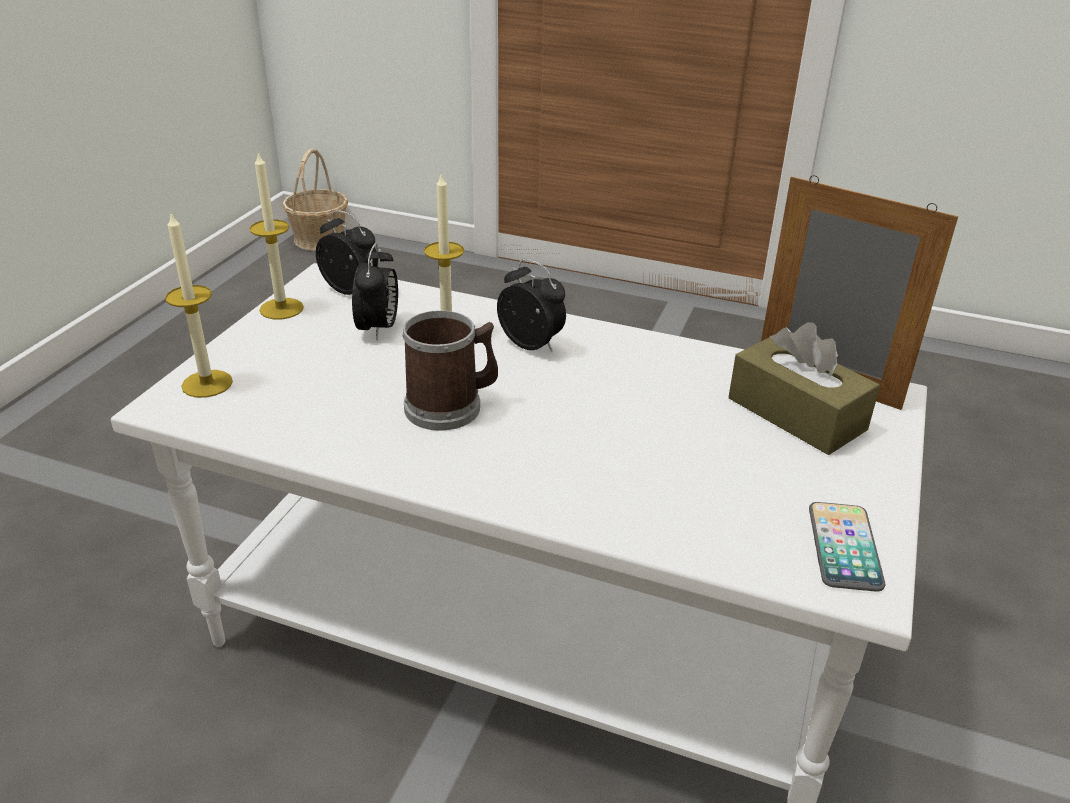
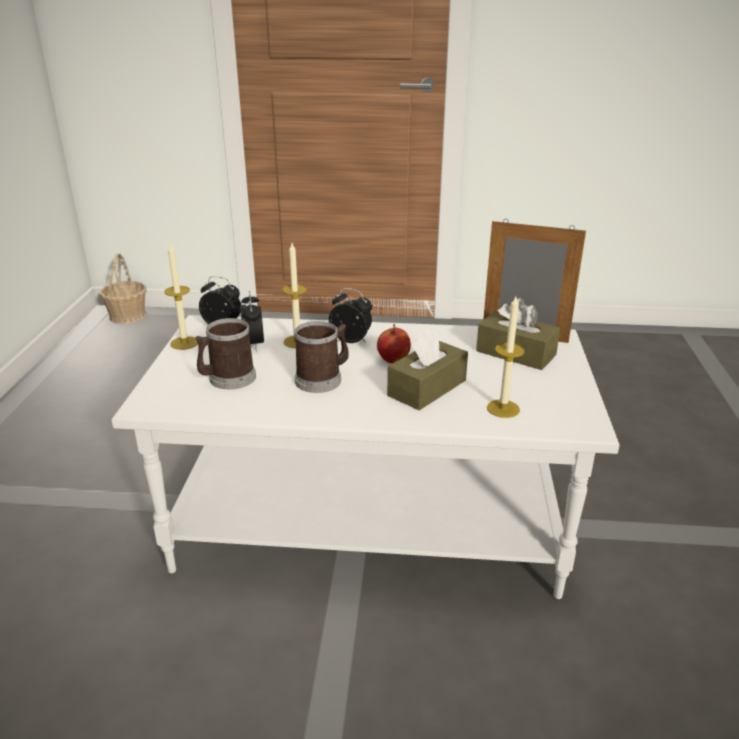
camera: 15 degrees left, 5 degrees down
(207, 384) = (163, 390): candle -> candle (503, 408)
(308, 380) = (227, 379): none -> mug
(581, 391) = (393, 360): none -> apple
(610, 454) = (427, 388): none -> brown tissue box
(844, 547) = (570, 411): phone -> none

